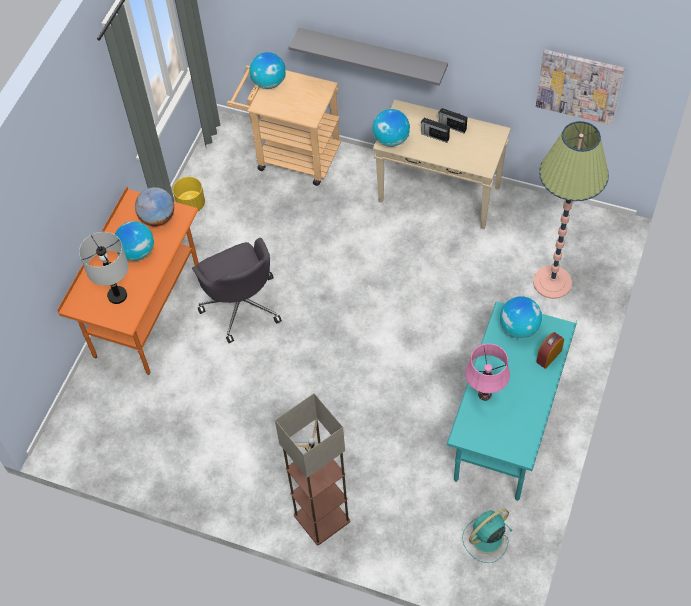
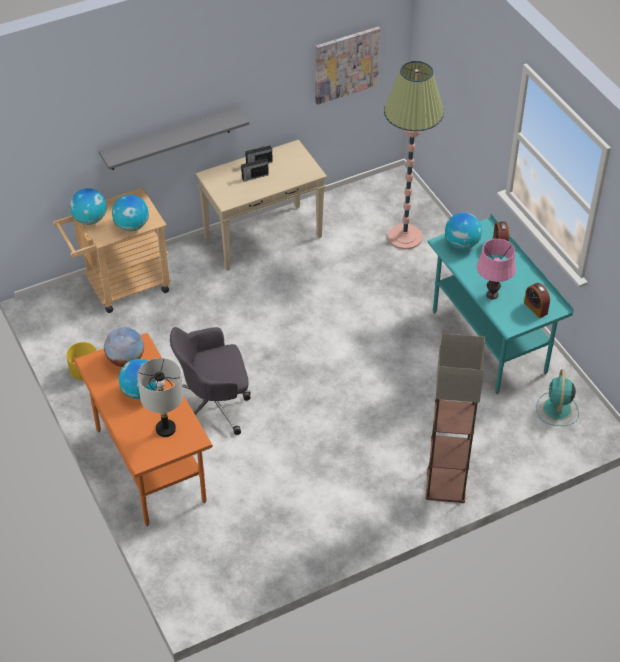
camera: 50 degrees left, 10 degrees down
(241, 304) = (213, 405): grey office chair -> grey office chair turned 150 degrees clockwise
(391, 139) = (227, 198): globe -> globe (132, 226)
(505, 437) = (535, 308): none -> alarm clock

